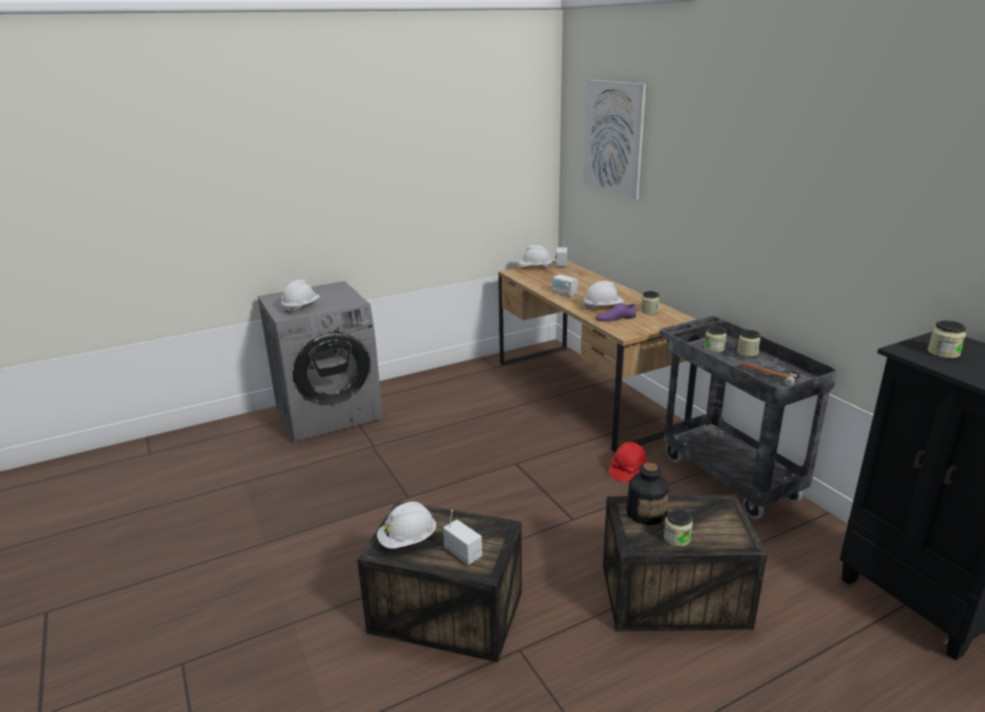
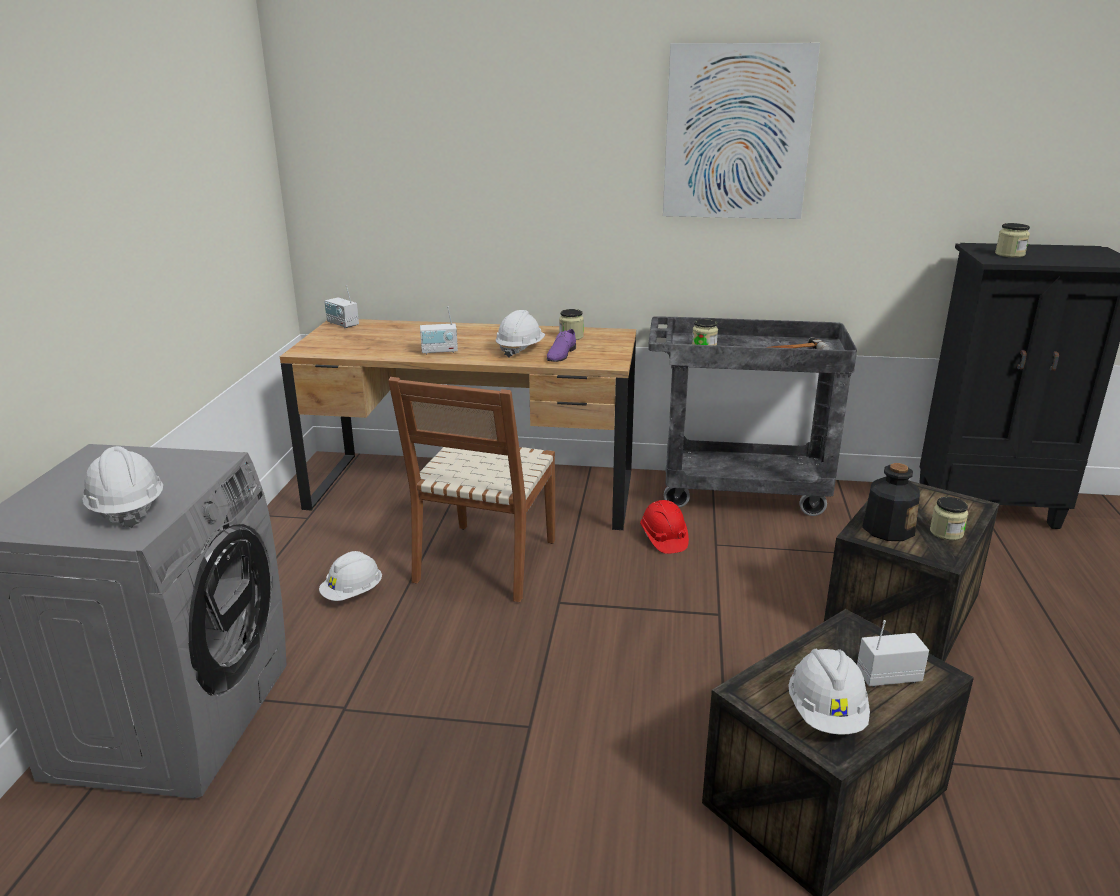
camera: 55 degrees left, 0 degrees up
(519, 428) = (484, 566): none -> chair
(535, 268) = (321, 338): white hard hat -> white hard hat (353, 593)
(613, 138) = (413, 110): picture -> picture (737, 133)
(747, 352) = (733, 340): jar -> none

